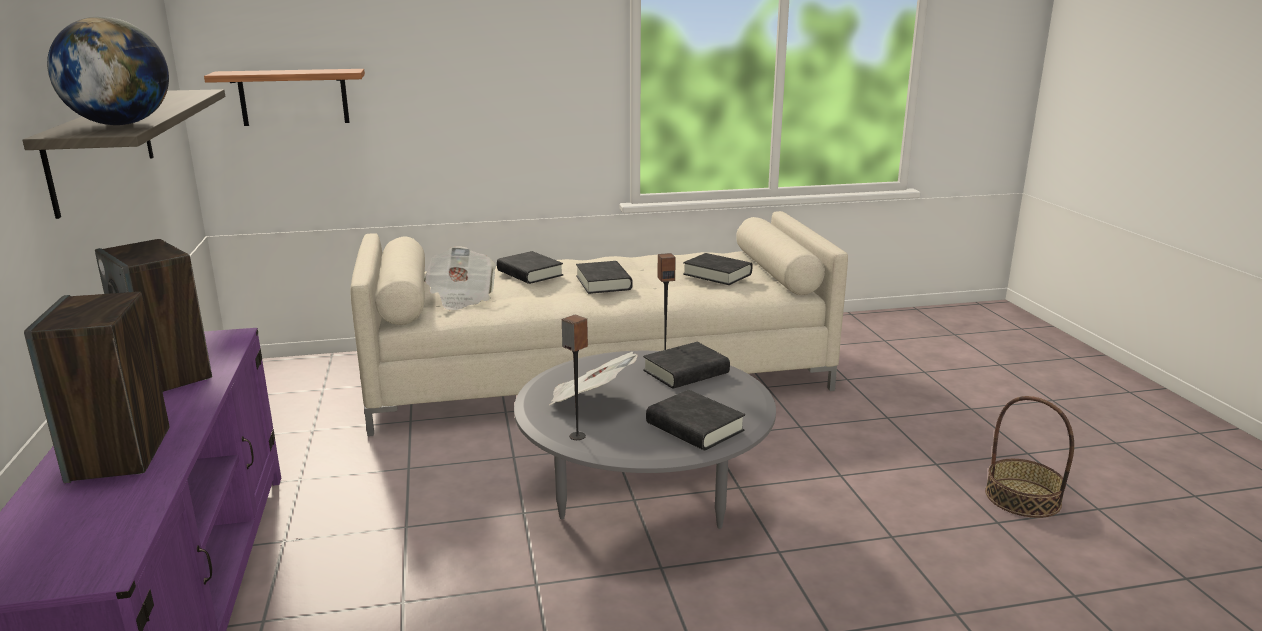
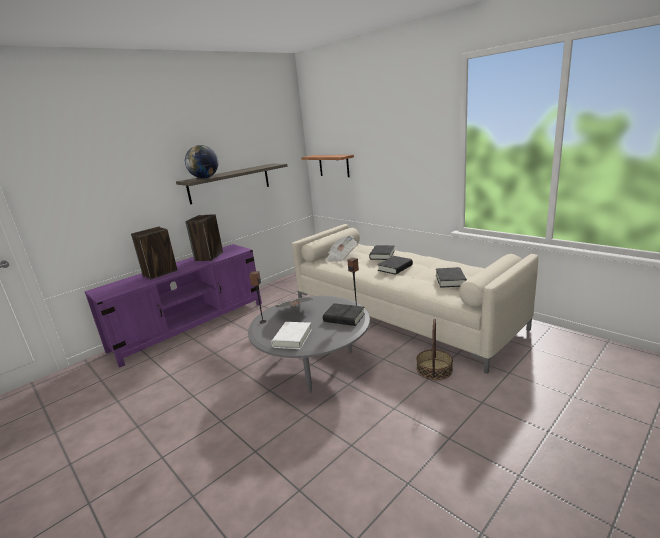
camera: 60 degrees right, 0 degrees up
(694, 427) = (292, 338): black book -> white book
(1023, 498) = (451, 488): basket -> basket (434, 369)

